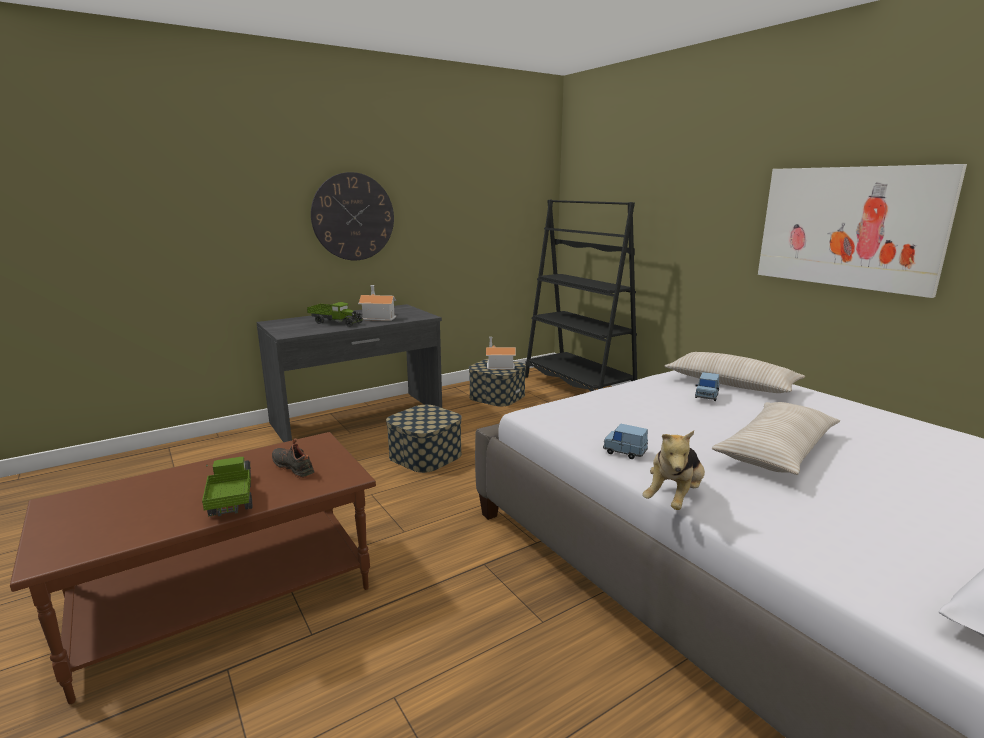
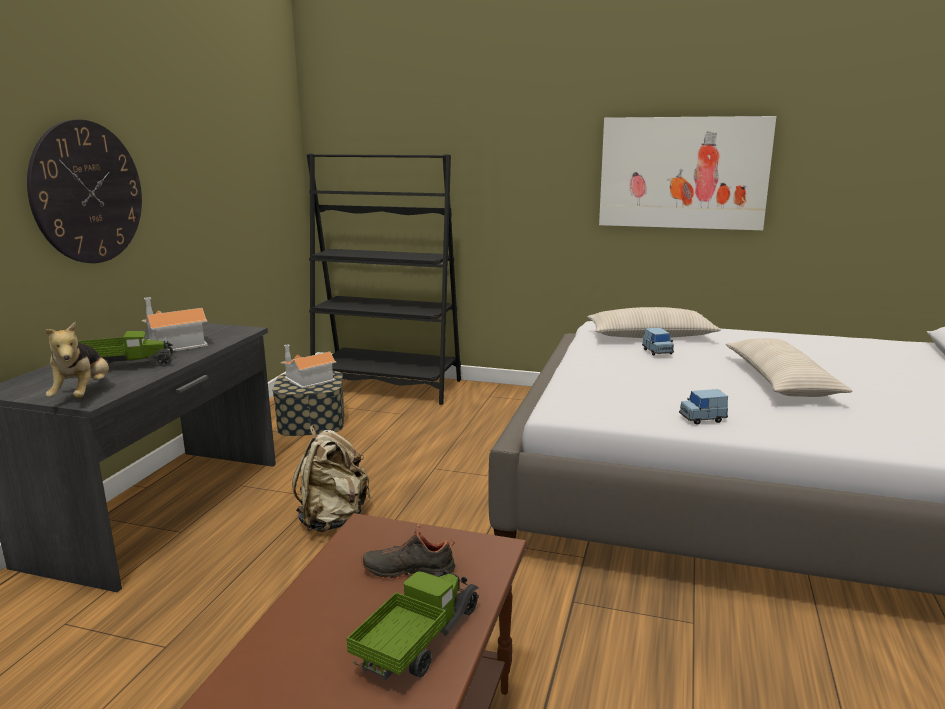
camera: 40 degrees left, 0 degrees up
(232, 499) = (418, 641): toy truck -> toy truck turned 90 degrees clockwise
(425, 455) = (333, 520): storage box -> beige backpack
(674, 498) = (804, 441): plush toy -> plush toy (83, 395)

